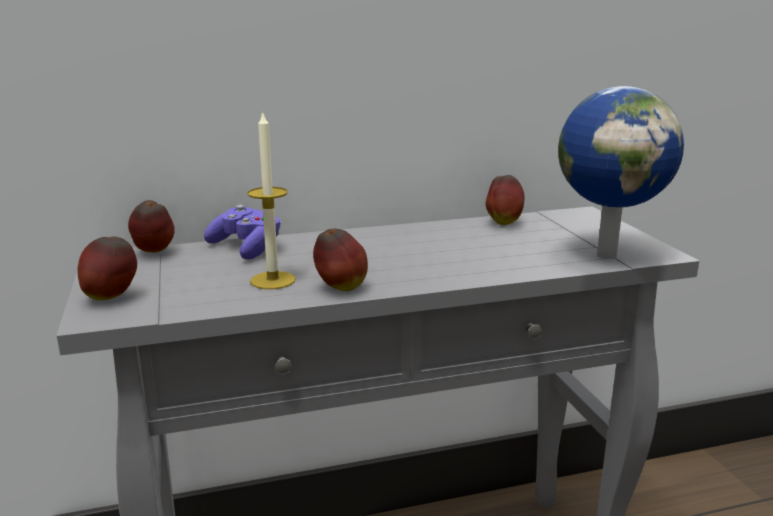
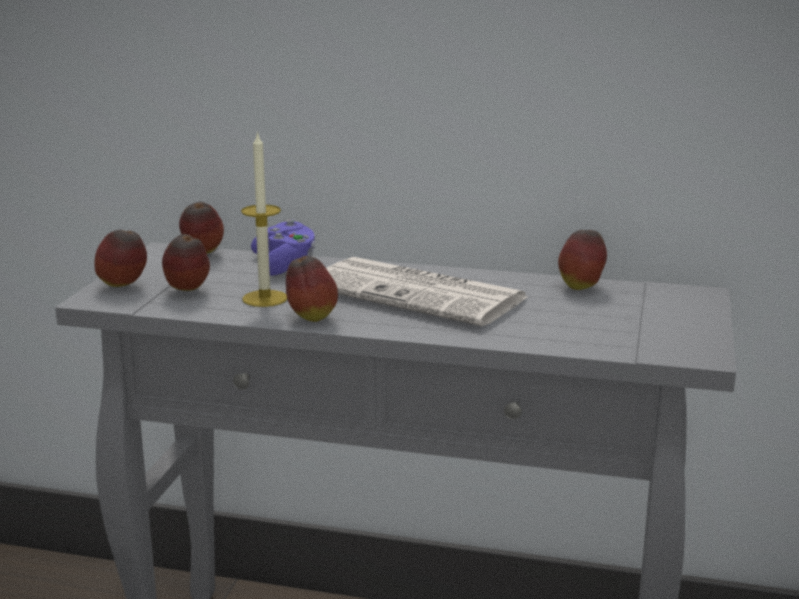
camera: 30 degrees right, 0 degrees up
(188, 289) = (187, 291): none -> apple
(399, 250) = (420, 294): none -> newspaper
(606, 255) = (631, 343): globe -> none

